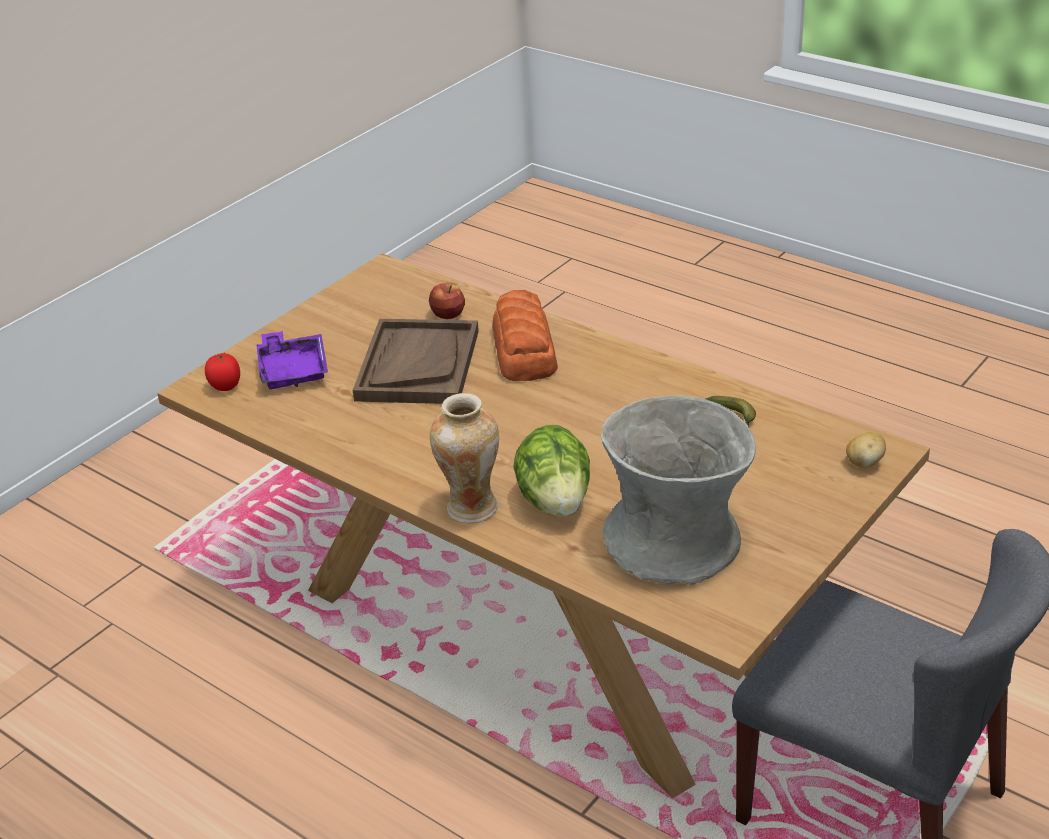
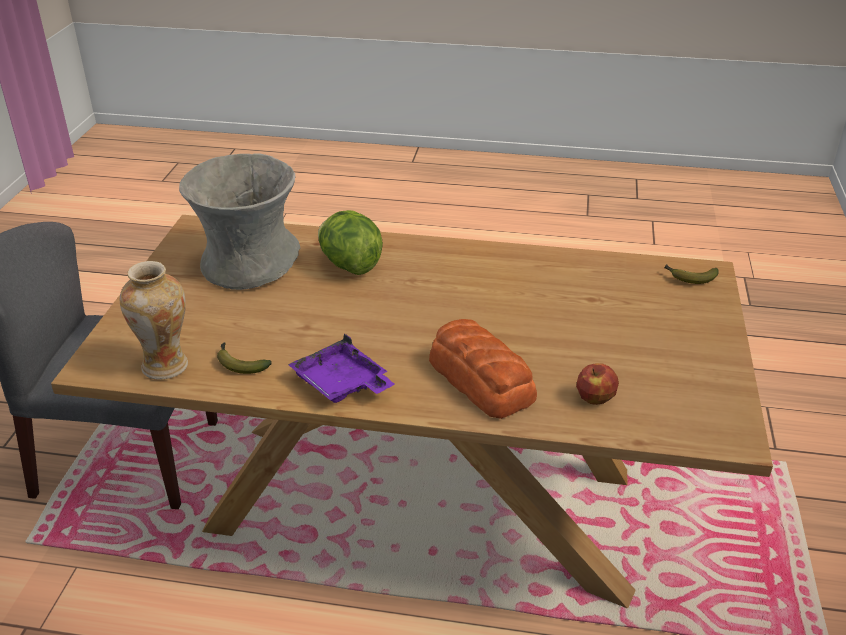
camera: 150 degrees right, 0 degrees up
(225, 386) = (689, 278): tomato -> banana
(293, 370) = (658, 304): purple tray -> purple tray (341, 384)
(418, 365) = (561, 337): brown tray -> none
(471, 508) = (405, 247): vase -> vase (165, 366)
(864, 463) = (111, 352): potato -> none

